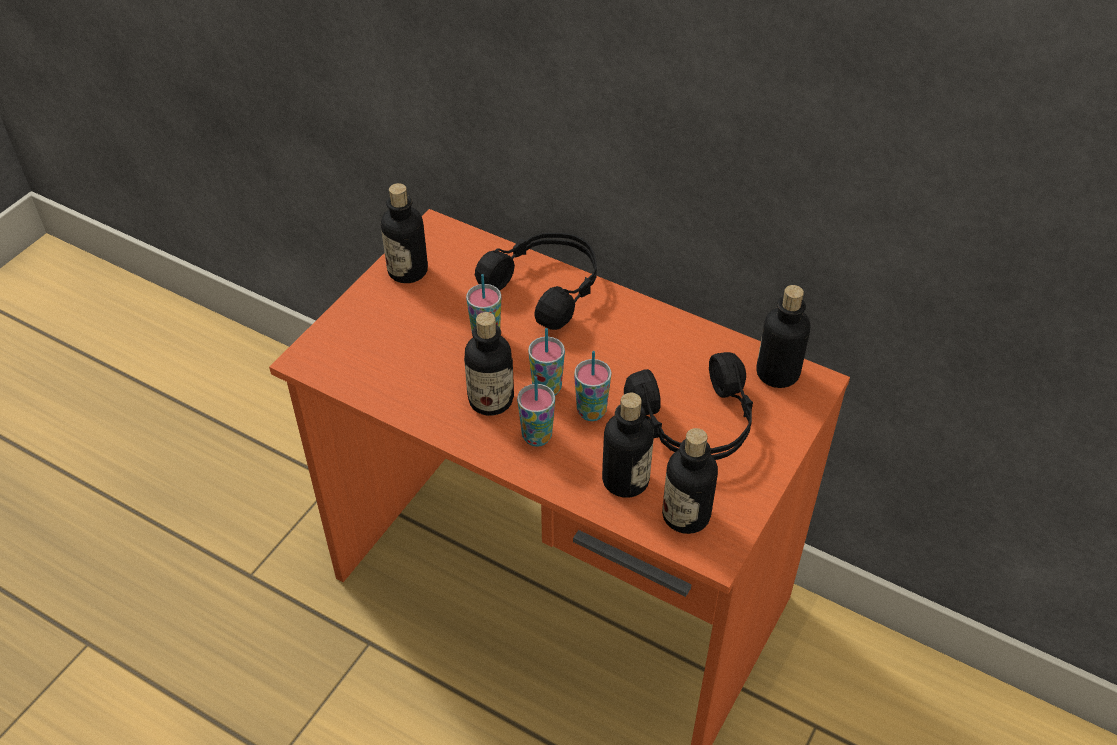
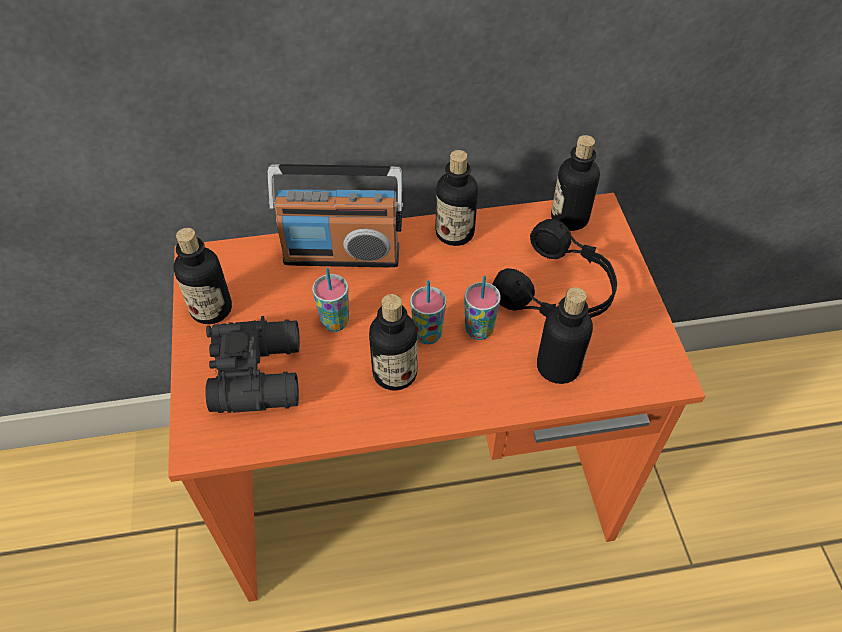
camera: 40 degrees left, 5 degrees up
(396, 337) = (260, 372): none -> black binoculars
(537, 437) = (460, 378): cup -> none
(546, 287) = (342, 254): black headphones -> radio
(686, 515) = (624, 363): bottle -> bottle (454, 233)

